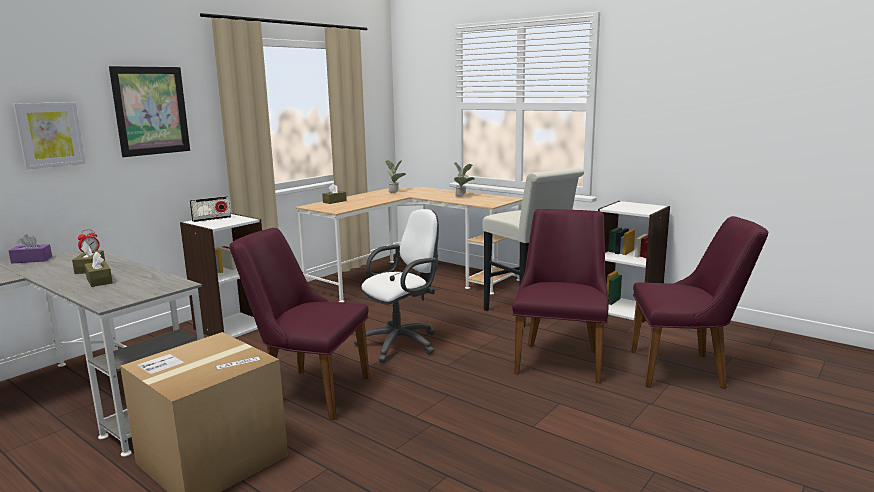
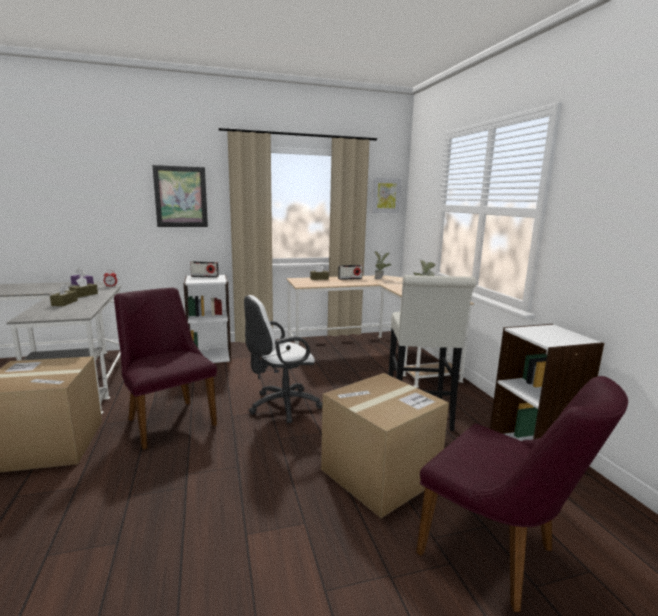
camera: 35 degrees right, 0 degrees up
(49, 134) = (110, 208): picture -> picture (385, 195)
(366, 196) = (350, 279): none -> radio
(402, 343) = (281, 406): white office chair -> white office chair turned 150 degrees clockwise
(561, 358) = (380, 474): purple chair -> cardboard box

